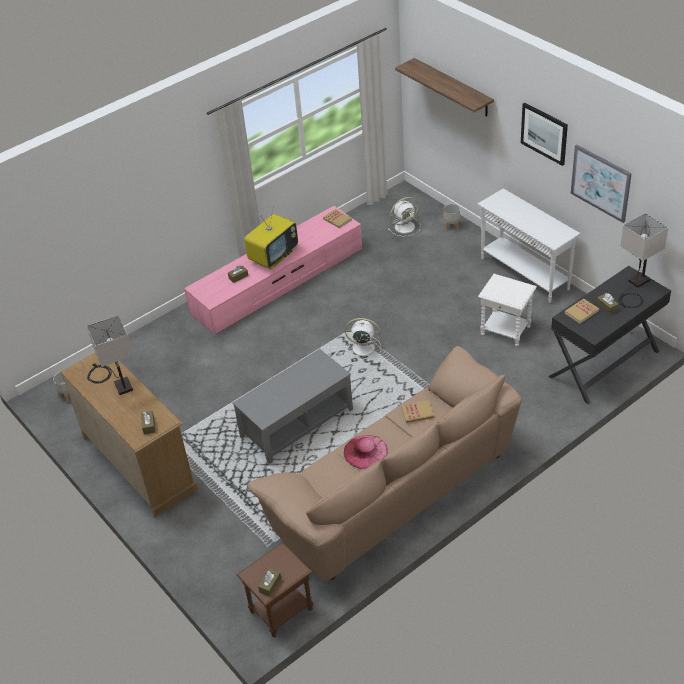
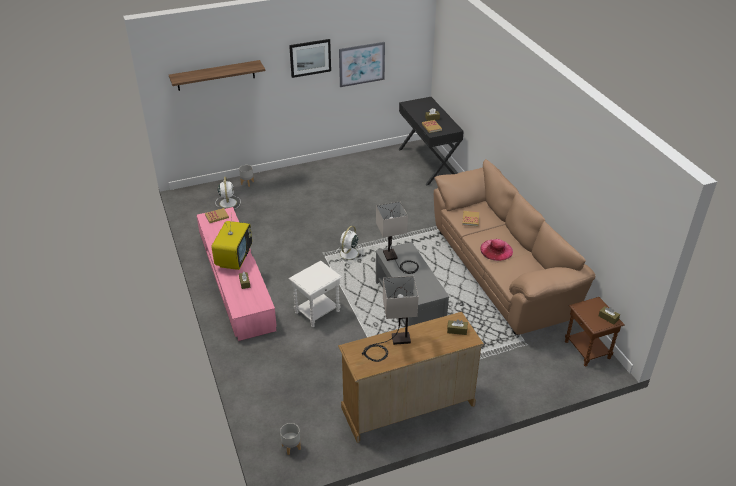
camera: 75 degrees left, 5 degrees down
(273, 256) = (234, 258): television -> television turned 45 degrees clockwise
(505, 329) = (372, 189): white side table -> white side table (316, 311)
(525, 274) = (324, 167): white console table -> none
(634, 289) = (422, 106): table lamp -> table lamp (397, 261)

